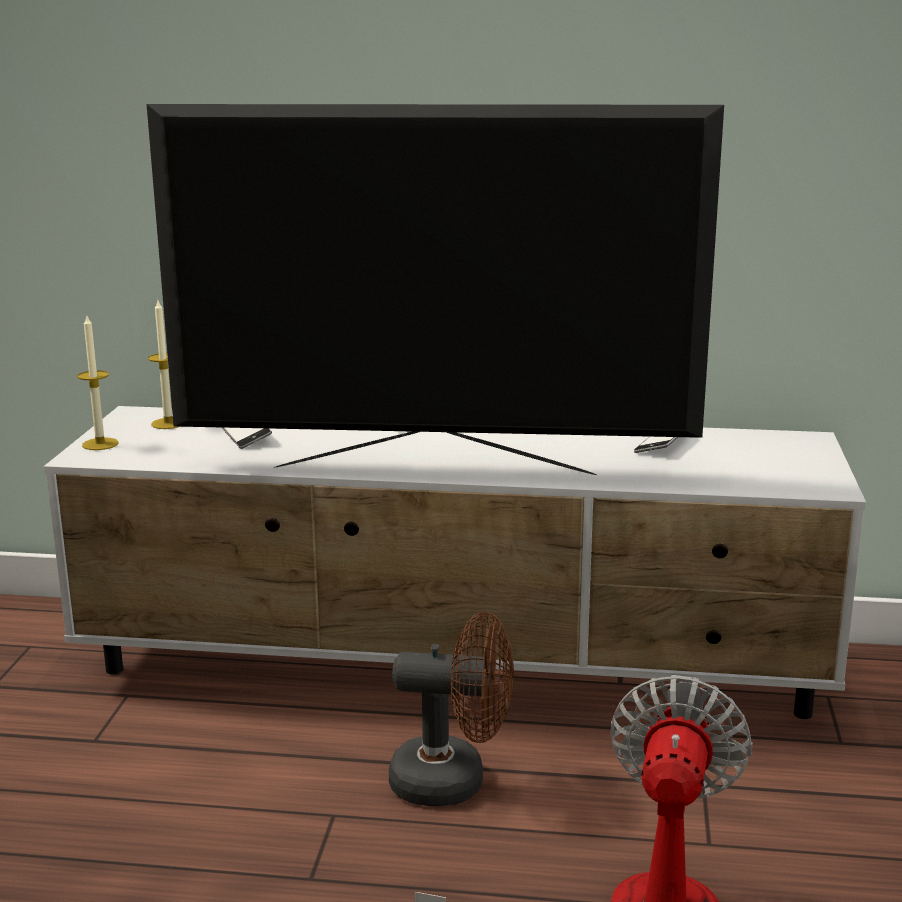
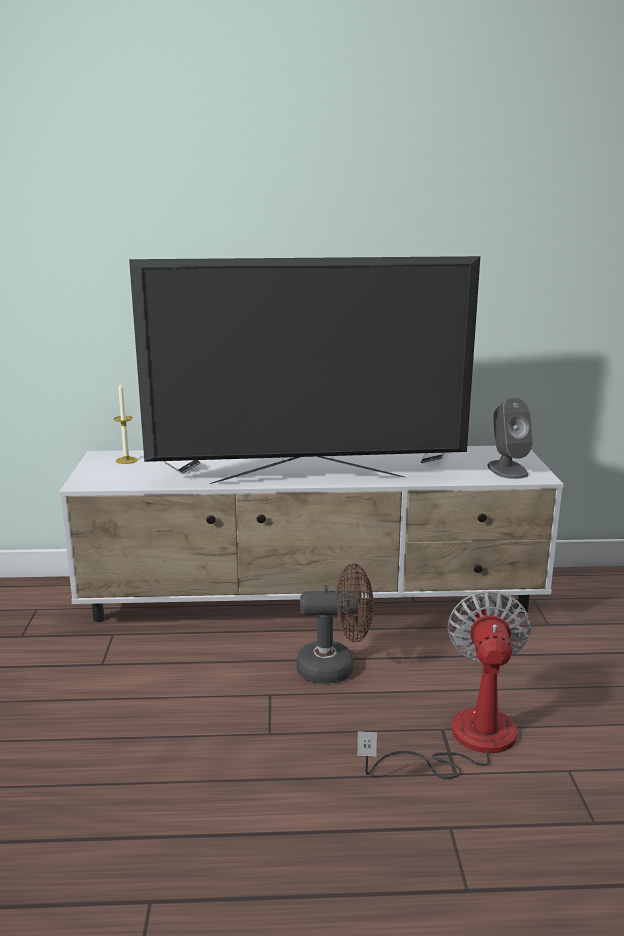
camera: 10 degrees left, 0 degrees up
(100, 444) = (89, 475): candle -> none
(777, 472) = (507, 469): none -> grey speaker

